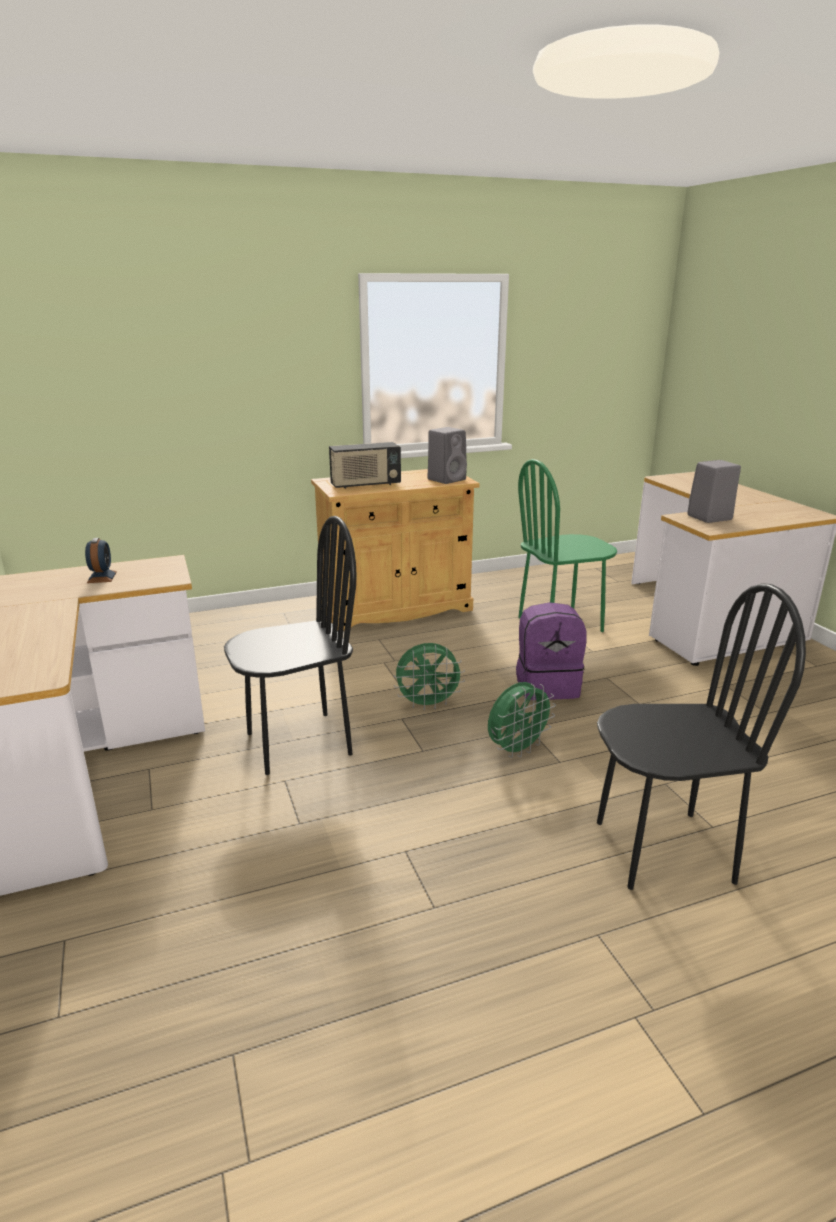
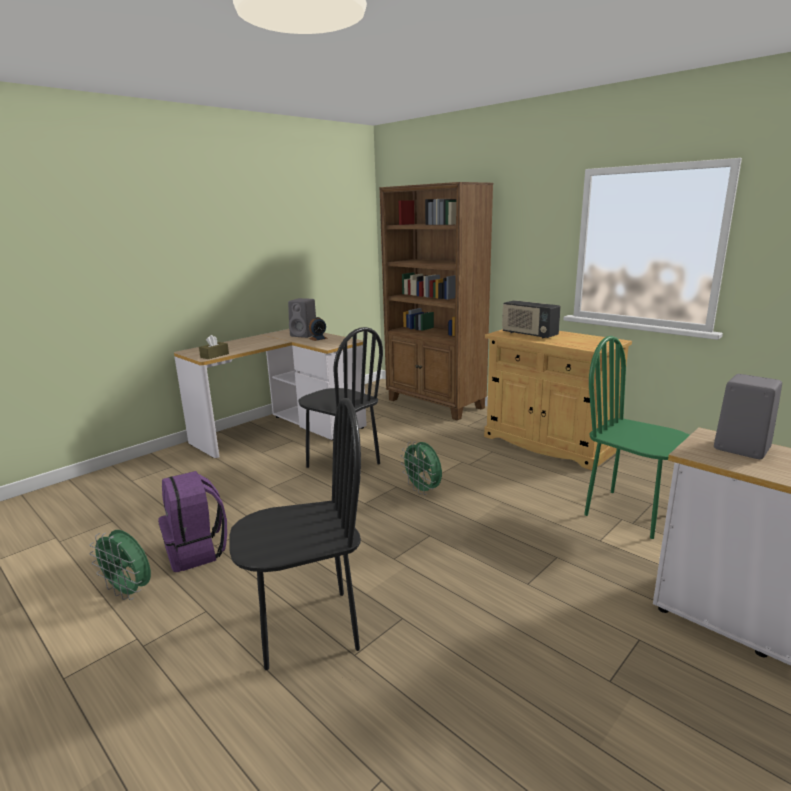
camera: 65 degrees right, 5 degrees down
(43, 669) = (214, 355): none -> brown tissue box
(195, 629) = (435, 404): none -> brown bookcase
(447, 479) = (591, 345): grey speaker -> grey speaker (305, 335)
(517, 749) = (395, 537): green fan -> green fan (130, 592)
(547, 686) = (504, 530): purple backpack -> purple backpack (197, 552)
(663, 850) = (307, 629): black chair -> black chair turned 75 degrees counterclockwise

